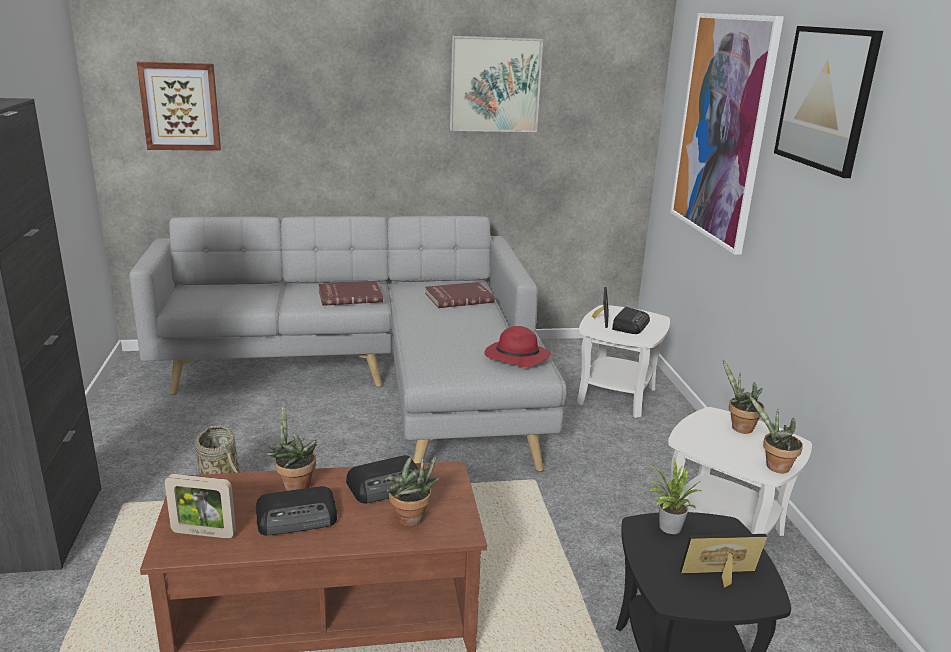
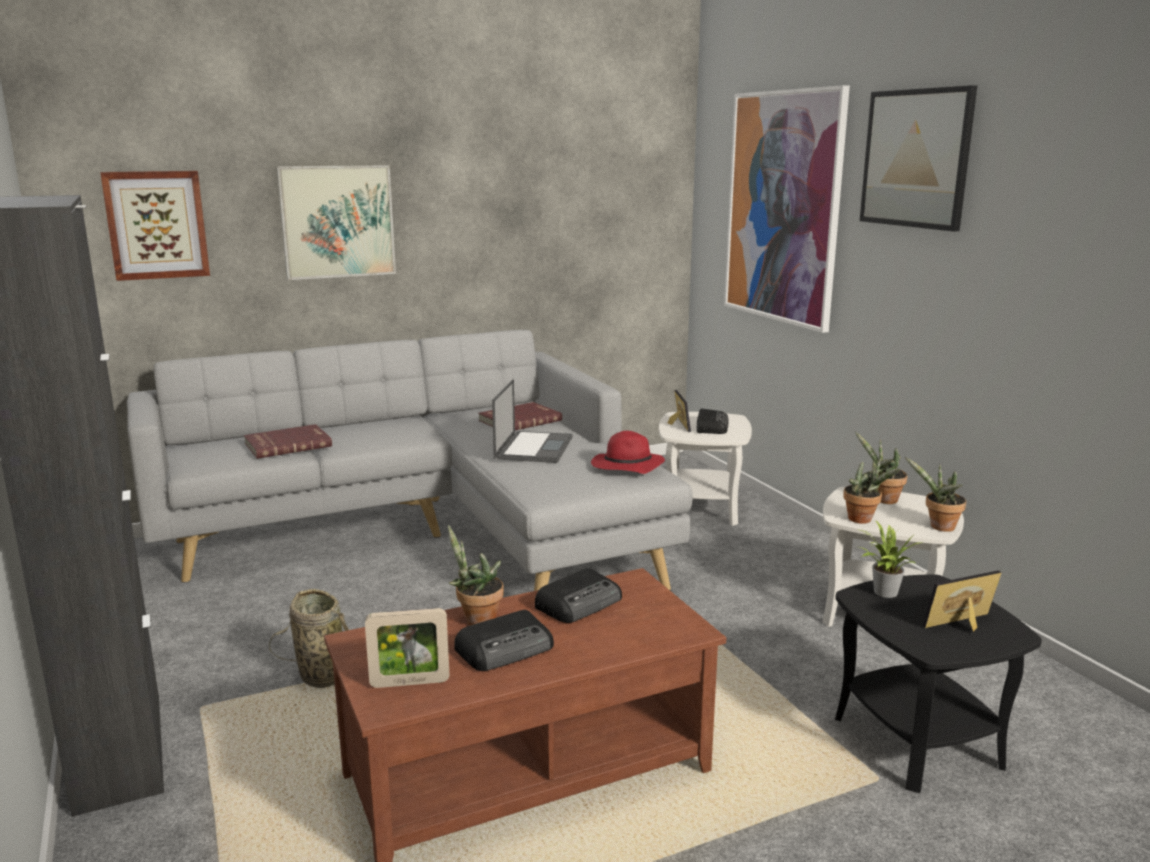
camera: 15 degrees left, 5 degrees down
(350, 295) = (395, 432): red book -> red book (287, 444)
(412, 521) = (633, 630): potted plant -> potted plant (863, 520)
(451, 326) = (534, 447): none -> laptop
(495, 85) = (522, 182): picture -> picture (337, 221)

